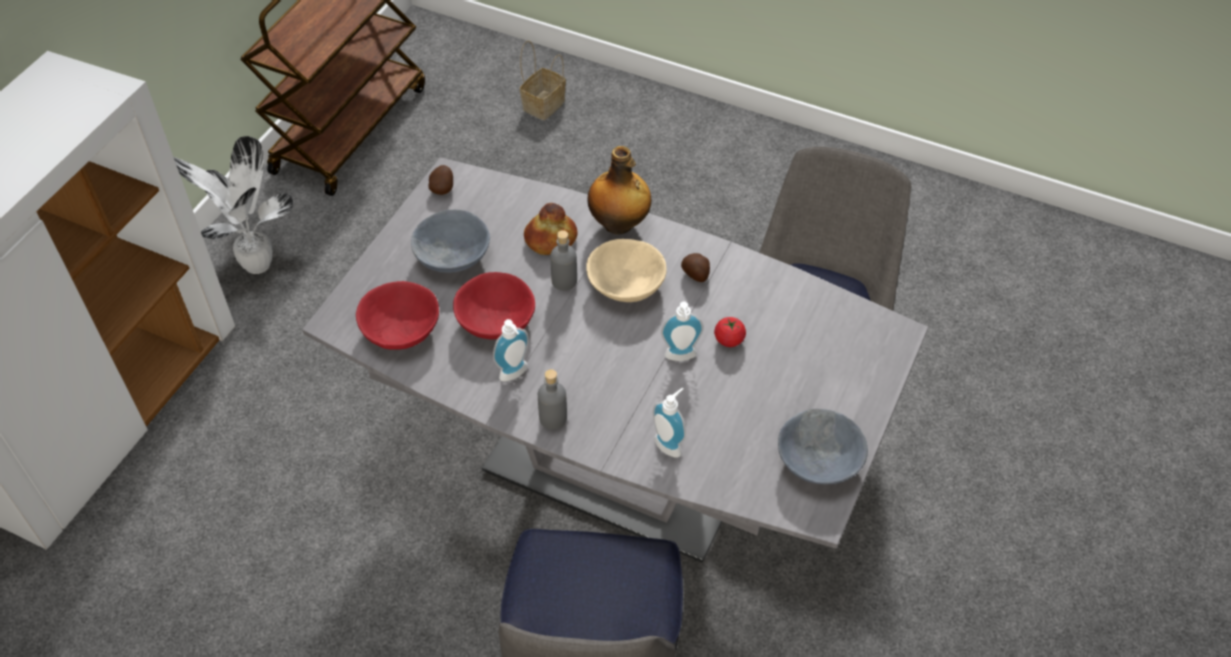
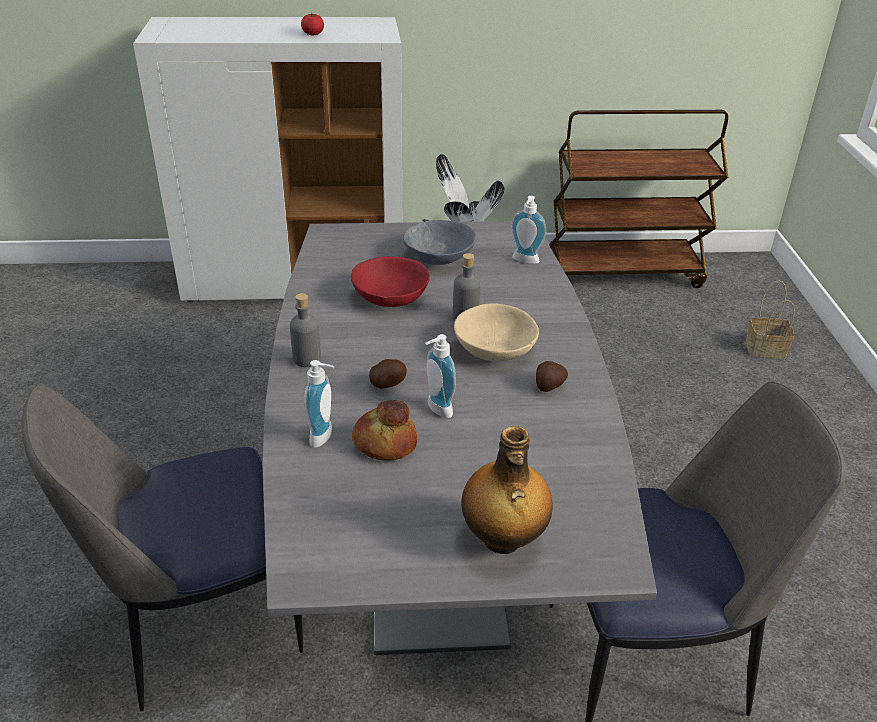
camera: 60 degrees right, 15 degrees down
(401, 328) = (344, 259): red bowl -> none
(443, 188) = (504, 231): potato -> potato (388, 384)
(515, 374) = (340, 325): soap dispenser -> soap dispenser (524, 261)
(551, 239) = (504, 295): bread -> bread (384, 443)
(619, 224) = (561, 323): bottle -> bottle (502, 540)
(729, 340) = (486, 434): tomato -> tomato (313, 34)
(818, 461) = (374, 554): grey bowl -> none

